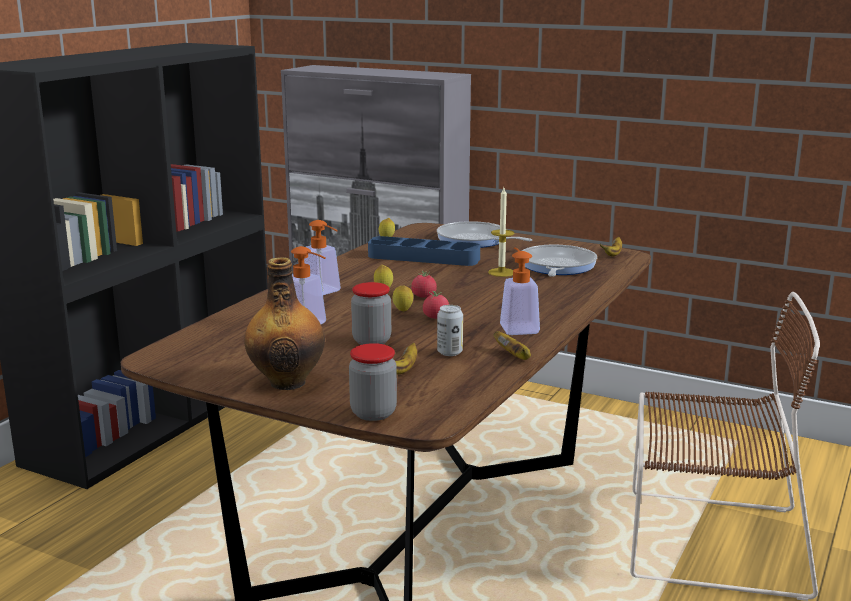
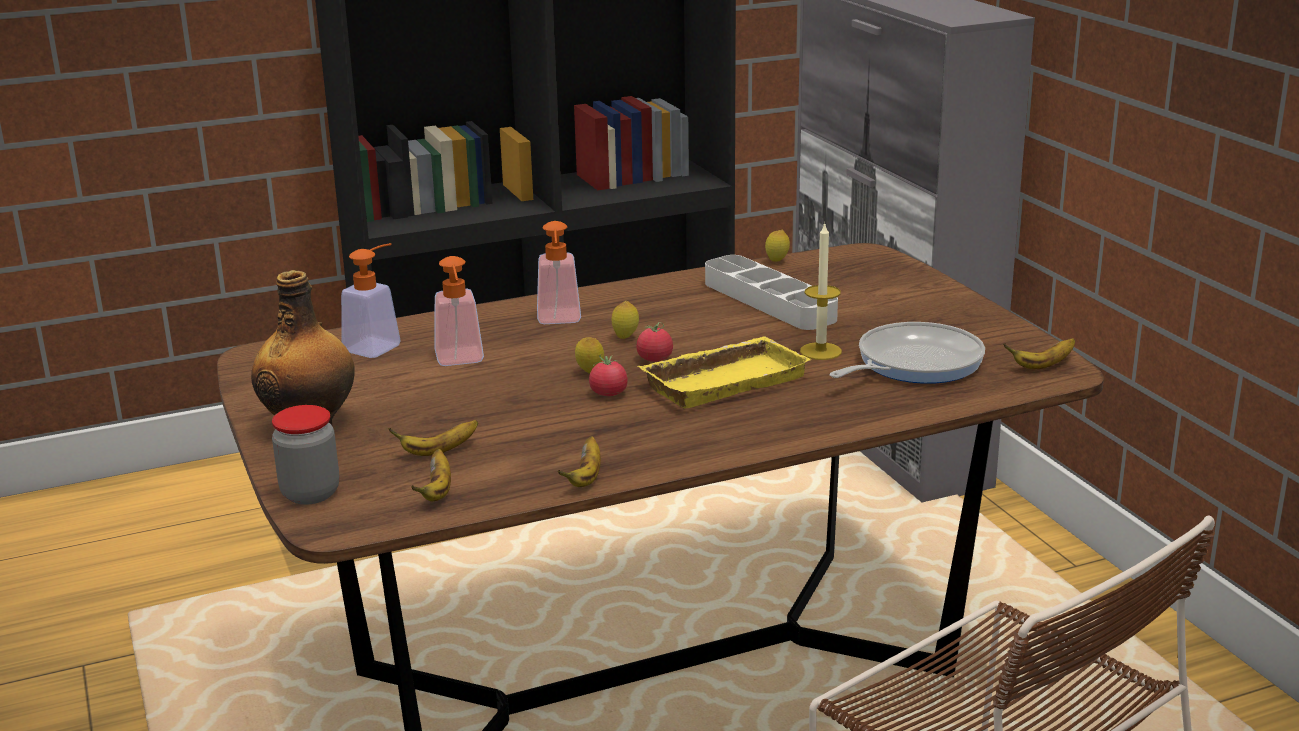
camera: 40 degrees right, 5 degrees up
(371, 341) = (481, 403): jar -> none
(423, 257) = (769, 301): blue tray -> grey tray
(448, 387) = (437, 491): none -> banana
(449, 352) = (528, 447): can -> none
(475, 241) = (889, 291): frying pan -> none
(482, 296) = (724, 380): none -> yellow tray
(517, 327) = (673, 439): soap dispenser -> soap dispenser (378, 345)

